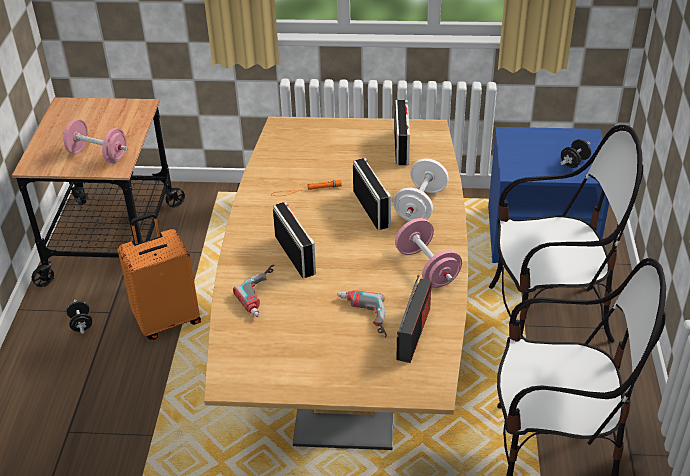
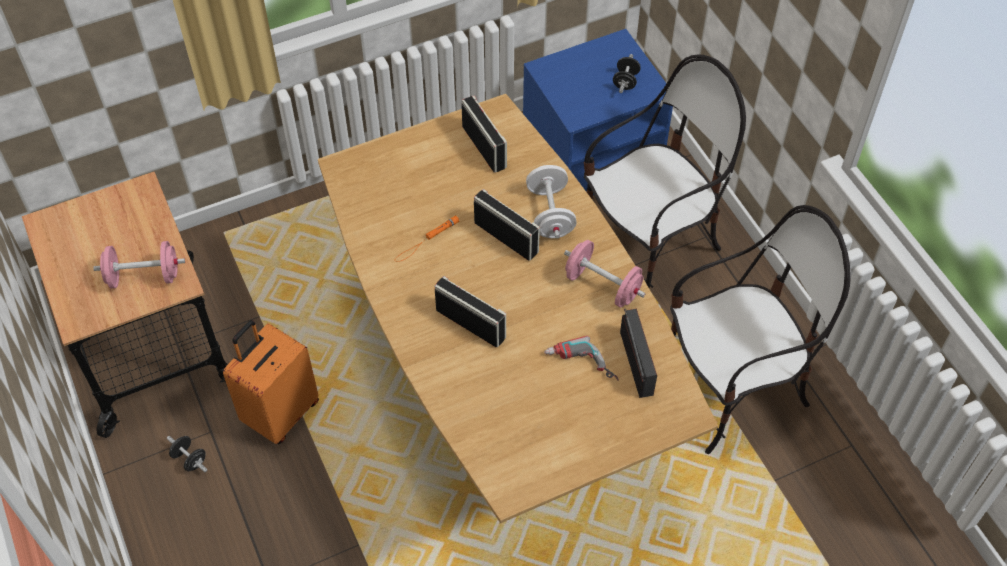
camera: 30 degrees left, 15 degrees up
(264, 294) = (473, 382): power drill -> none

